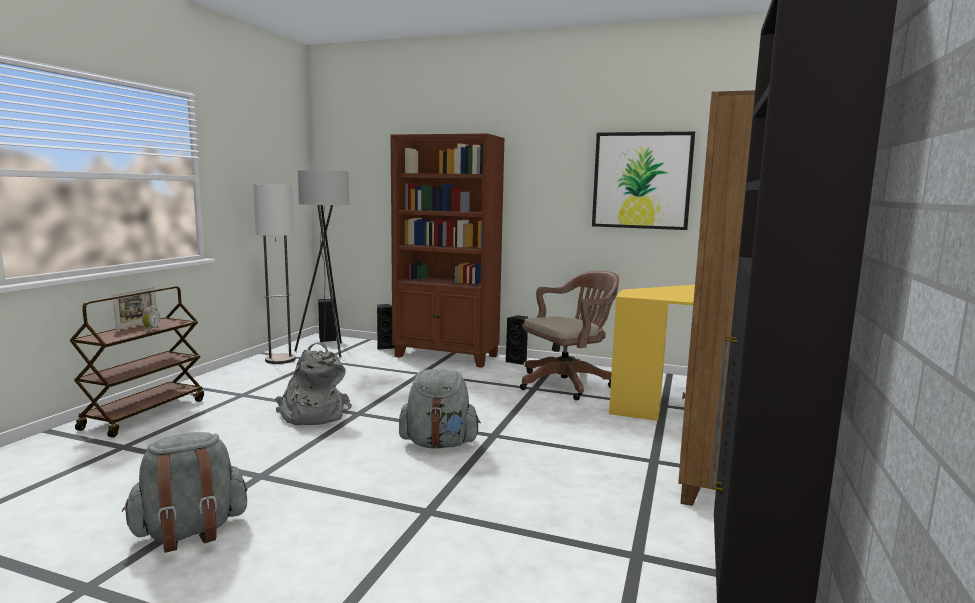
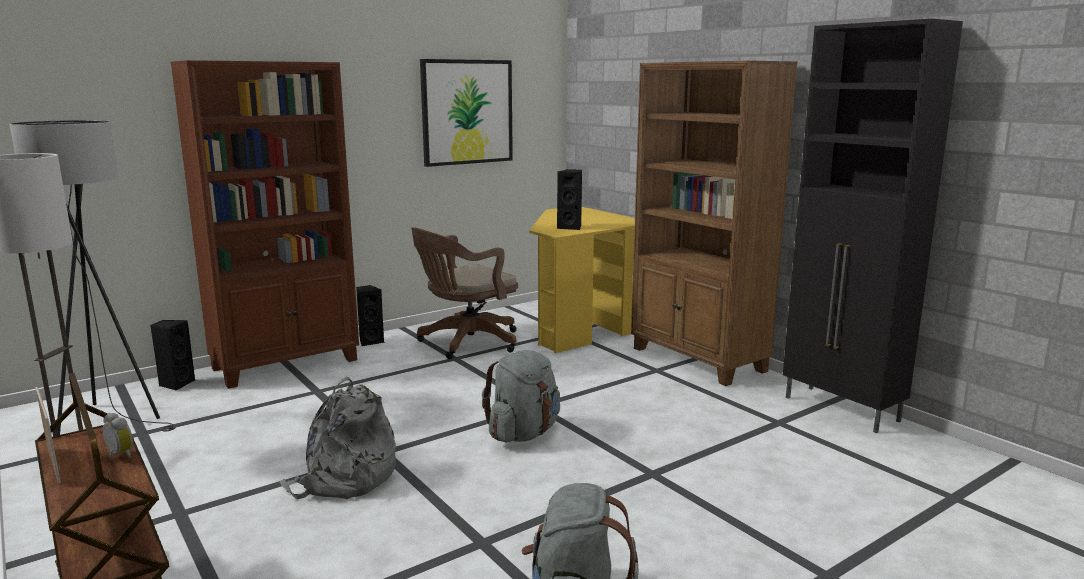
camera: 55 degrees left, 5 degrees up
(327, 339) = (53, 409): black speaker -> black speaker (571, 227)
(568, 383) = (466, 343): brown office chair -> brown office chair turned 135 degrees counterclockwise

